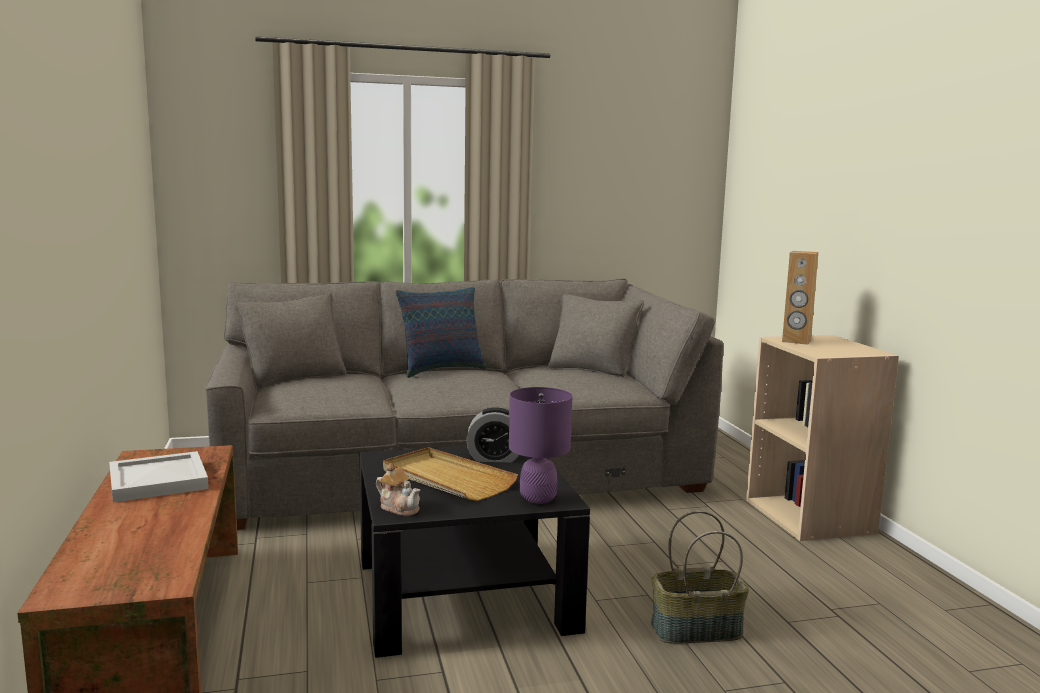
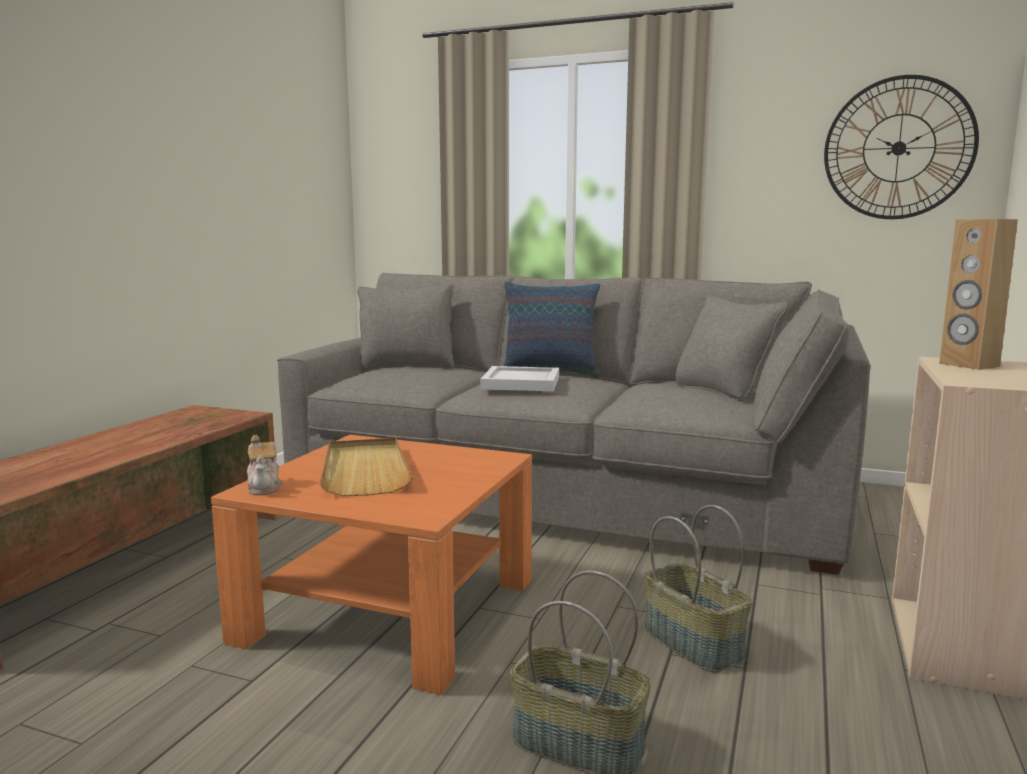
camera: 35 degrees right, 0 degrees up
(156, 481) = (158, 429): white tray -> white tray (520, 383)
(464, 594) = (390, 610): black coffee table -> orange coffee table
(494, 458) = (453, 462): alarm clock -> none
(539, 500) = (402, 510): purple table lamp -> none
(659, 175) = (898, 148): none -> wall clock
(681, 555) = (695, 643): none -> basket

